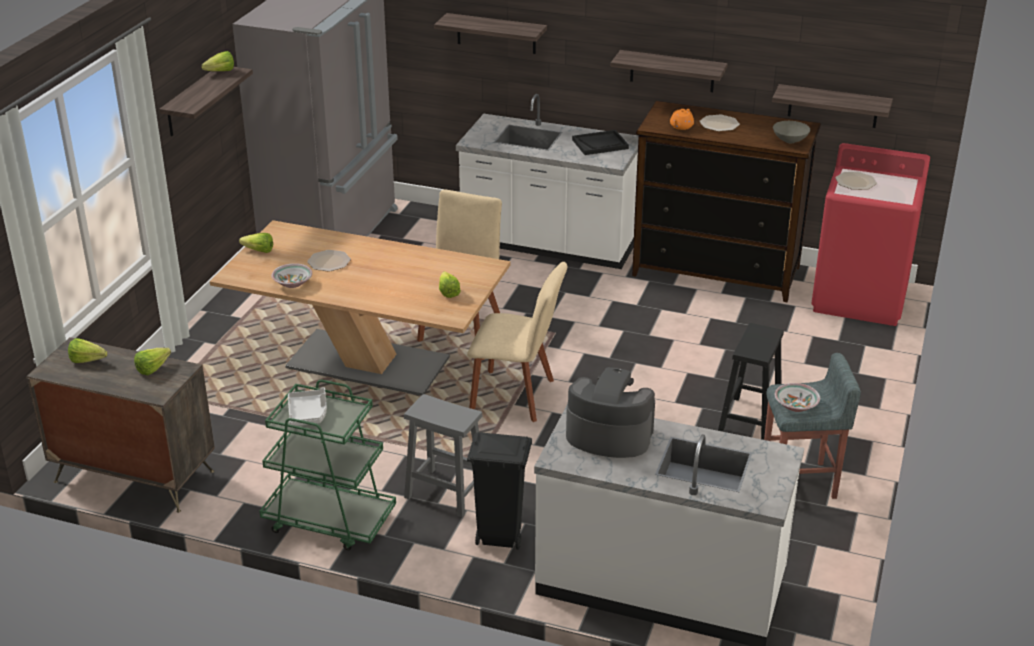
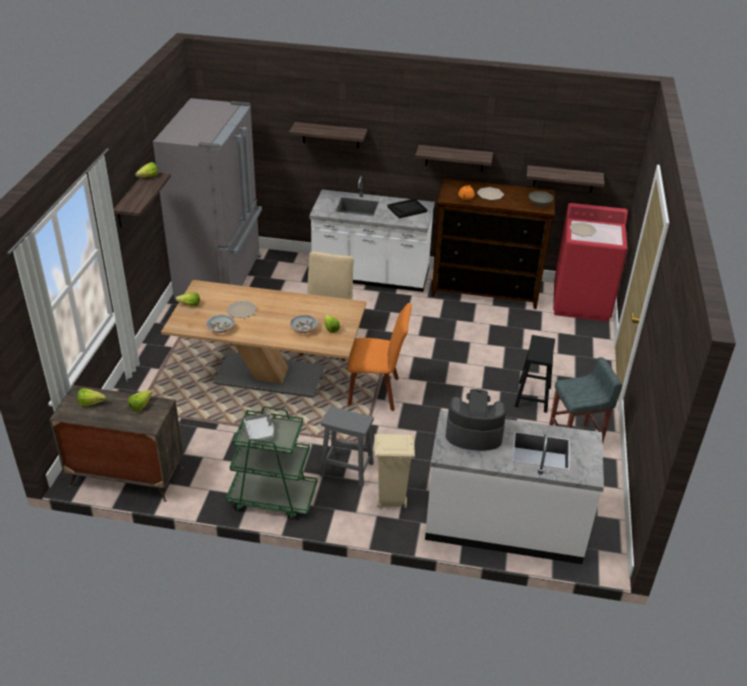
camera: 10 degrees left, 5 degrees up
(499, 537) = (390, 499): black trash can -> beige trash can
(517, 396) = (377, 392): beige chair -> orange chair
(795, 406) = (577, 395): bowl -> bowl (303, 329)

